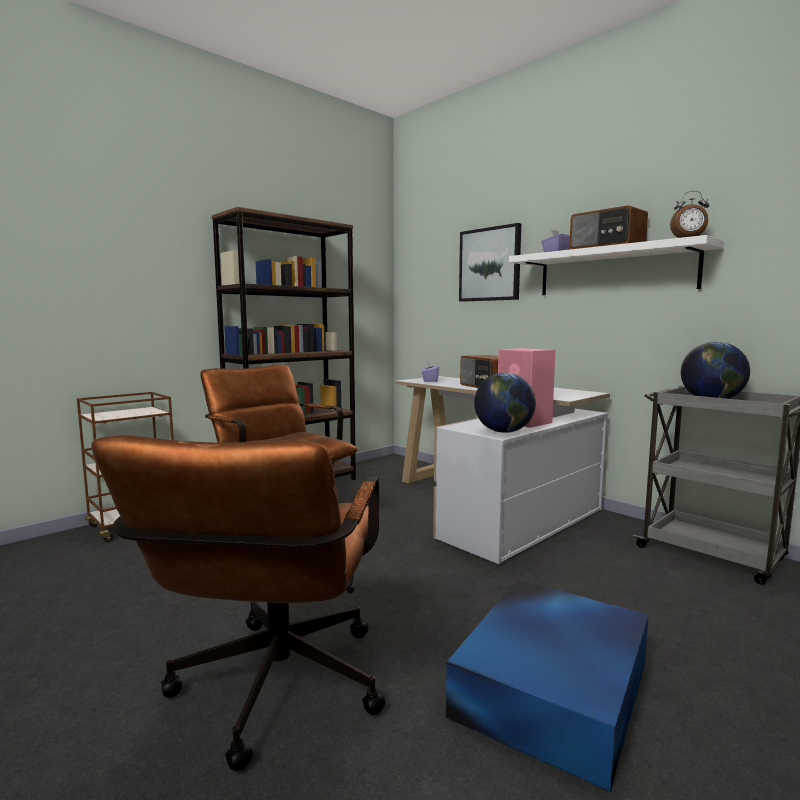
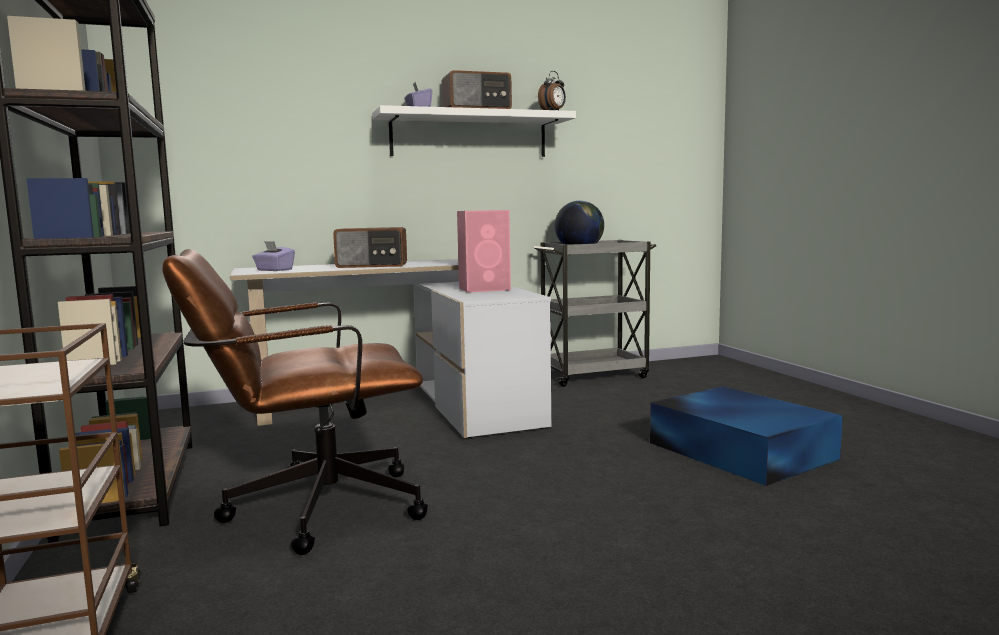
camera: 65 degrees left, 0 degrees up
(272, 696) = (720, 545): brown office chair -> none
(490, 264) = (308, 112): picture -> none
(504, 432) = (518, 294): globe -> none

